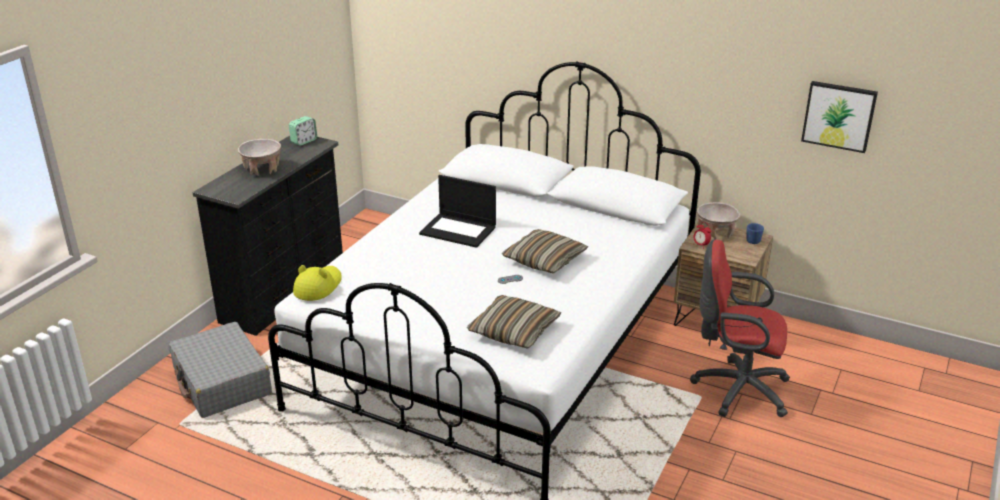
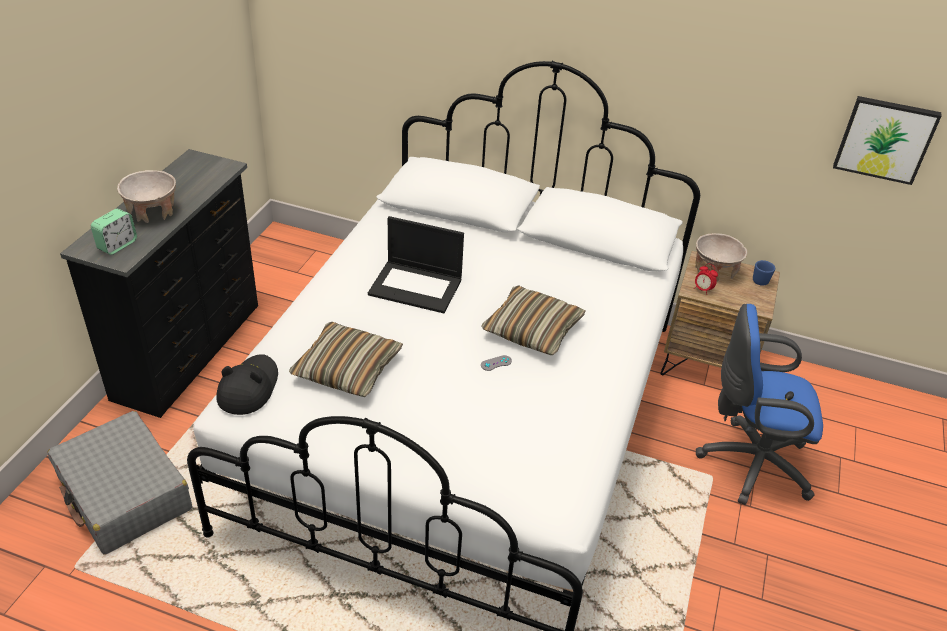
camera: 10 degrees left, 10 degrees up
(304, 141) = (202, 164): alarm clock -> alarm clock (117, 245)
(318, 286) = (248, 388): yellow hat -> black hat
(514, 331) = (518, 449): pillow -> pillow (347, 369)
(736, 389) = (748, 463): red office chair -> blue office chair

